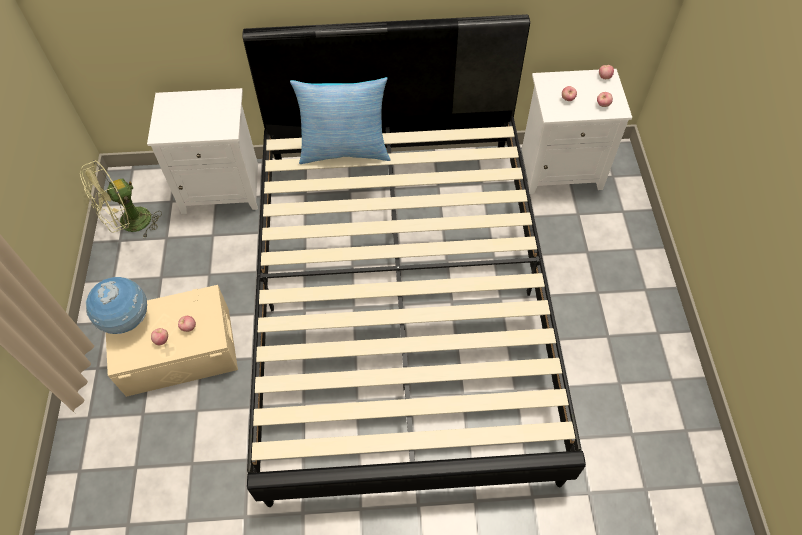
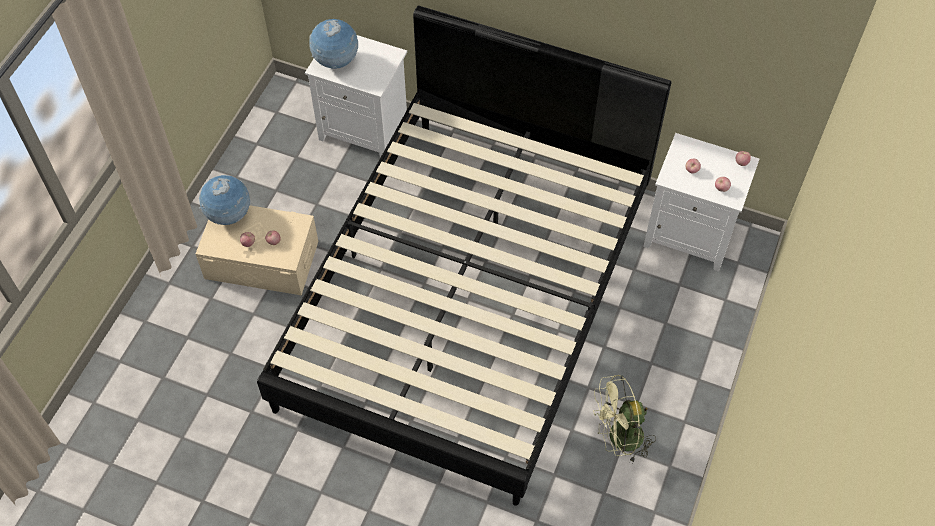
camera: 25 degrees right, 0 degrees up
(129, 224) = (271, 132): green fan -> green fan (618, 439)
(175, 122) = (336, 62): none -> globe
(344, 150) = (476, 139): pillow -> none

